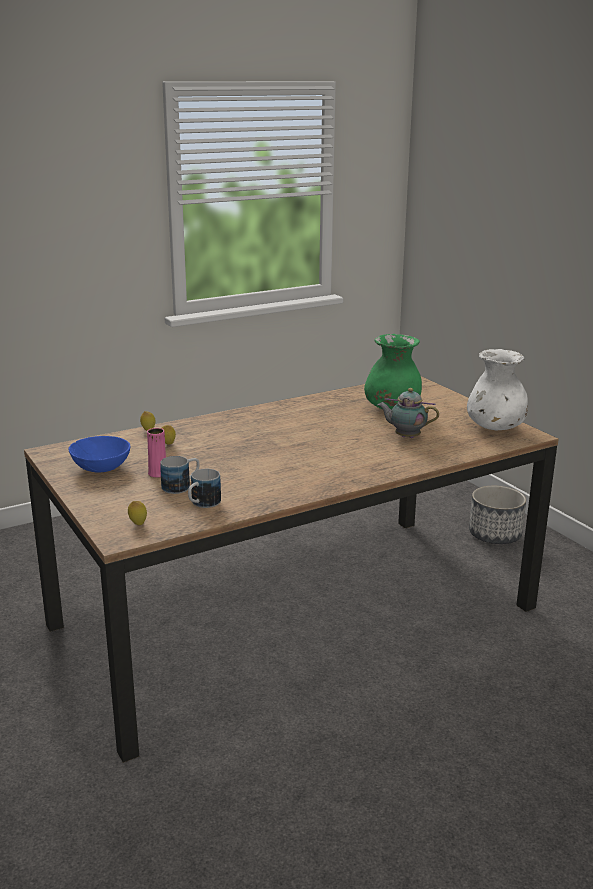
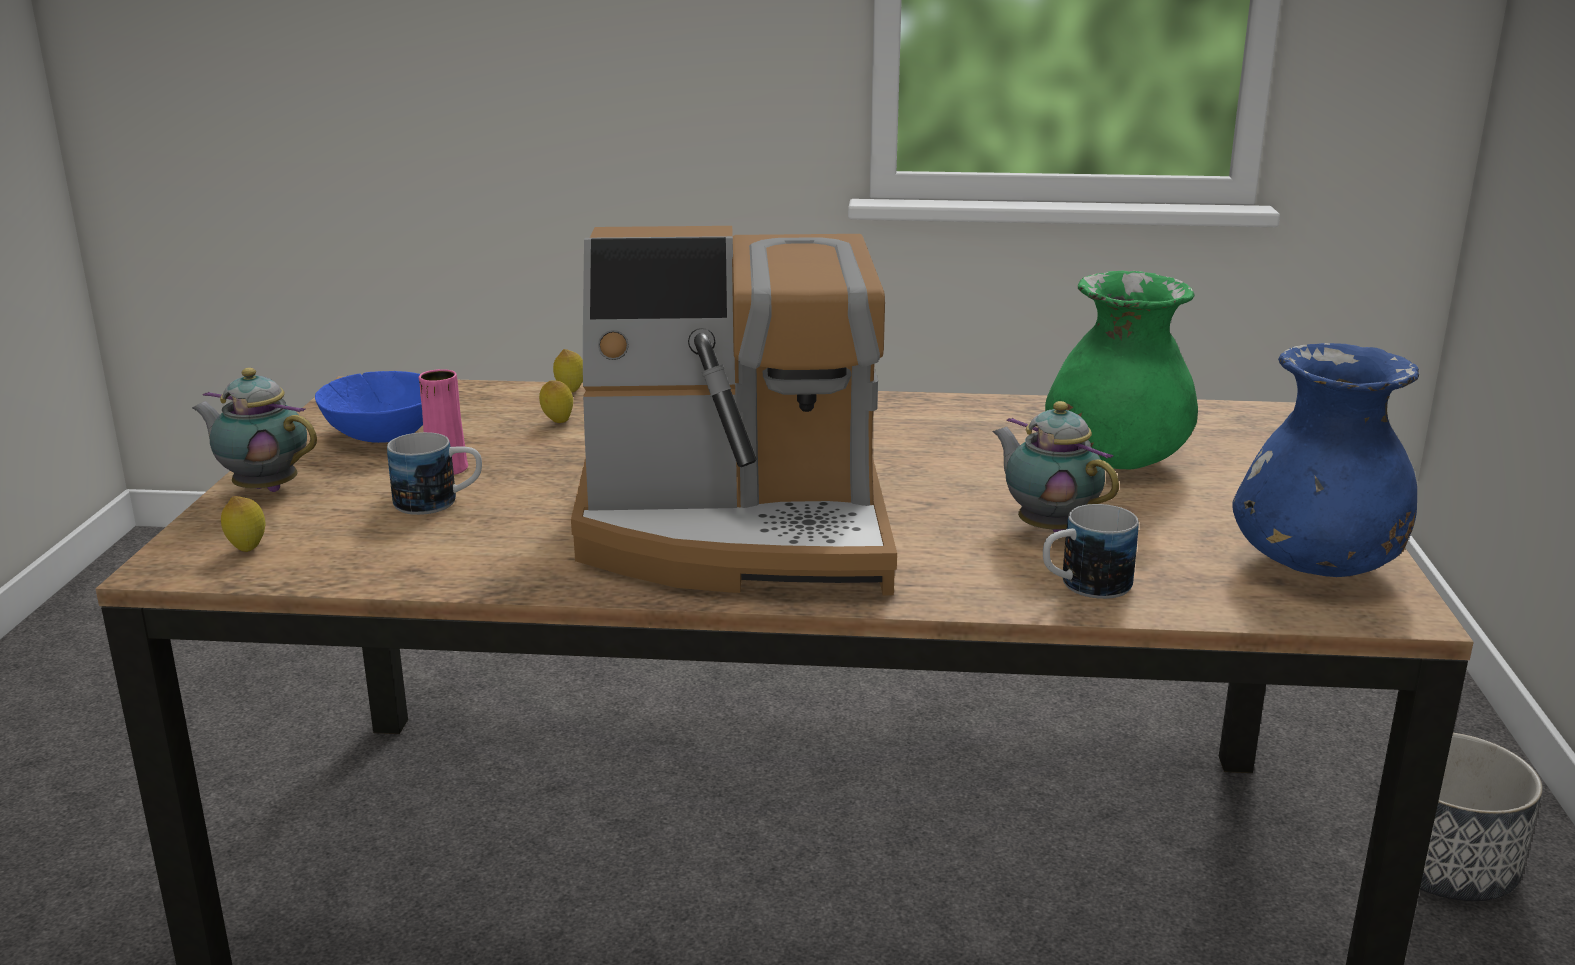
camera: 35 degrees right, 0 degrees up
(94, 502) = (263, 488): none -> teapot
(202, 504) = (409, 547): mug -> mug (1083, 587)
(311, 465) = (737, 532): none -> coffee machine
(494, 428) = (1315, 566): white vase -> blue vase

